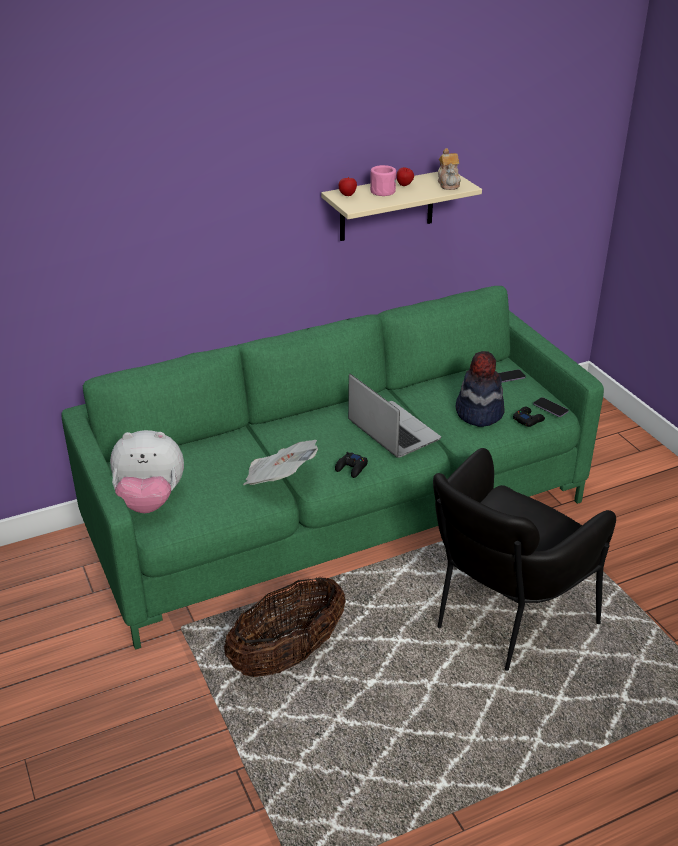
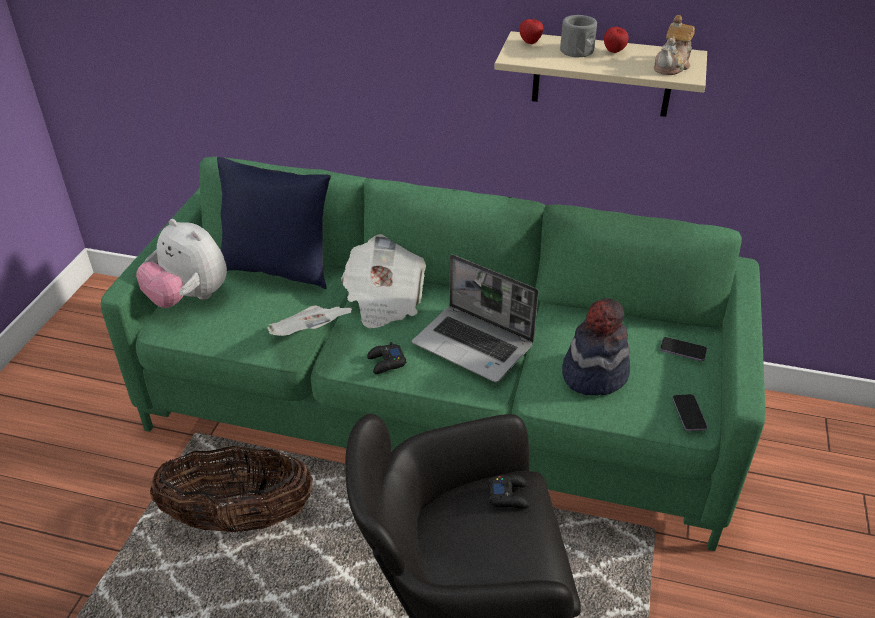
camera: 40 degrees right, 5 degrees up
(191, 451) = (278, 269): none -> blue pillow
(297, 434) = (384, 300): none -> newspaper
(383, 190) = (579, 49): pink mug -> grey mug
(392, 431) = (474, 345): laptop -> laptop turned 120 degrees clockwise
(528, 420) = (642, 413): black game controller -> black game controller (509, 495)

